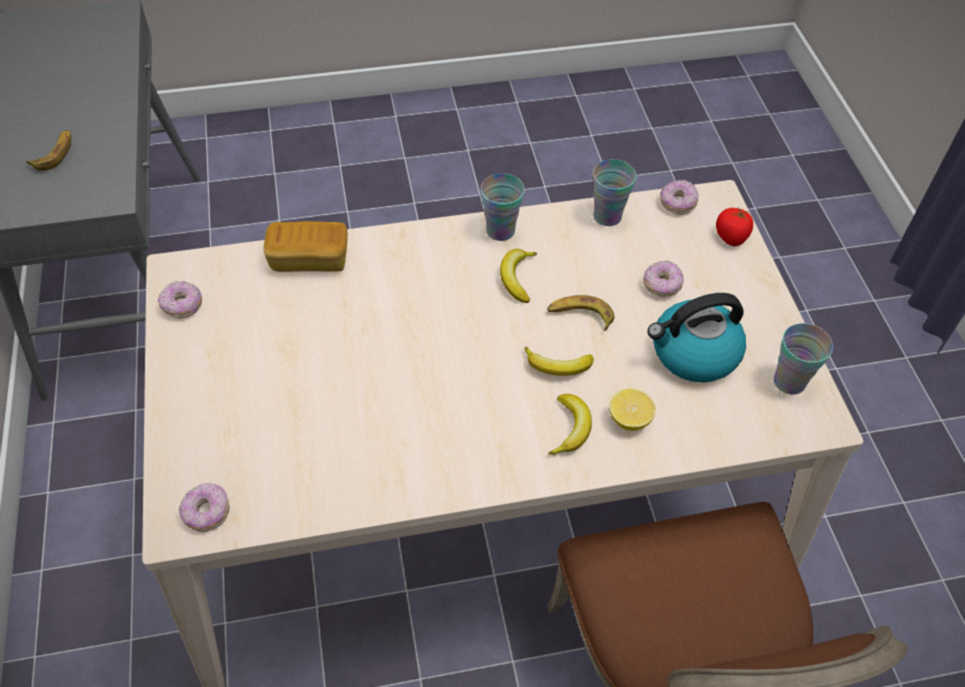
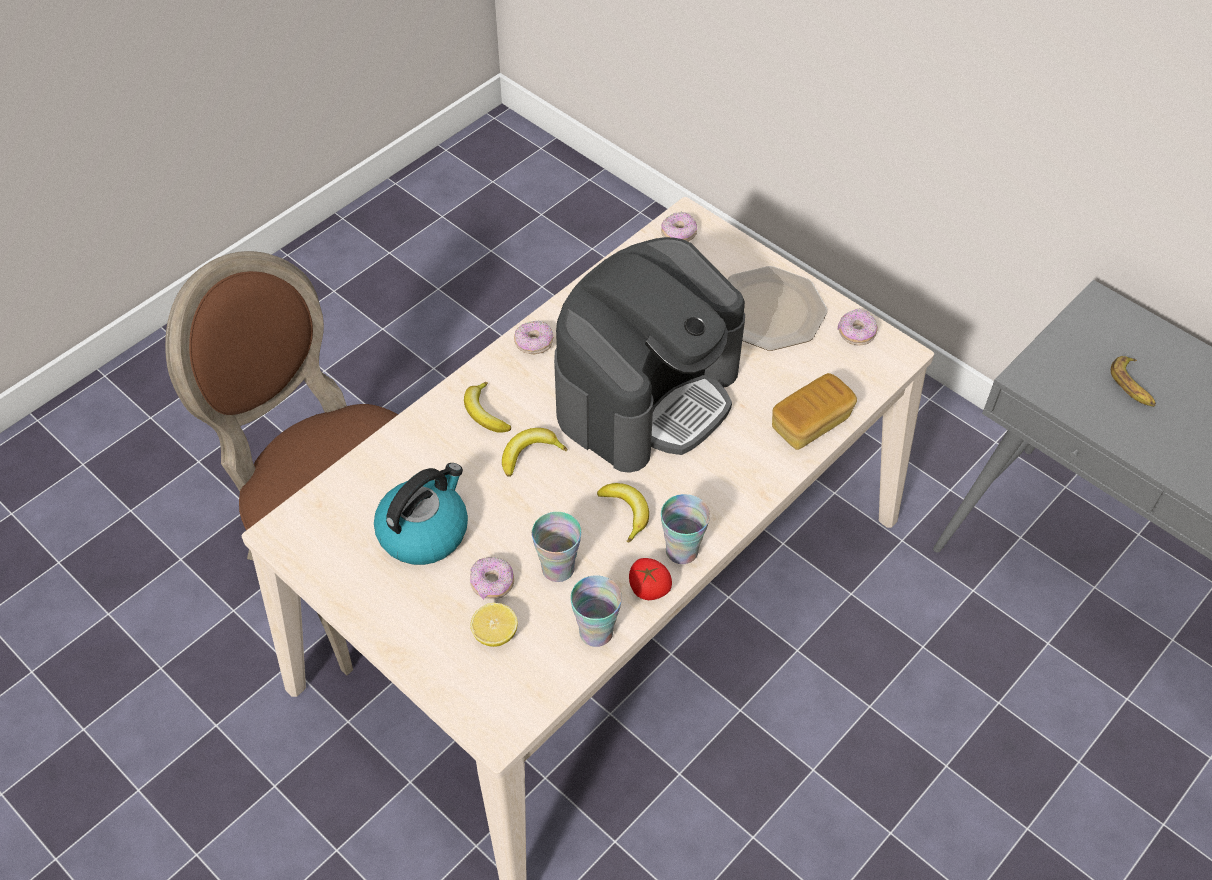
camera: 145 degrees right, 0 degrees up
(223, 370) = (770, 310): none -> plate
(410, 360) = (647, 393): none -> coffee machine
(580, 316) = (544, 508): banana -> none
(629, 419) = (444, 445): lemon -> lemon (495, 634)
(677, 203) = (537, 695): donut -> donut (534, 344)
(731, 237) = (456, 685): tomato -> tomato (648, 588)
(789, 381) = (326, 553): cup -> cup (558, 568)

